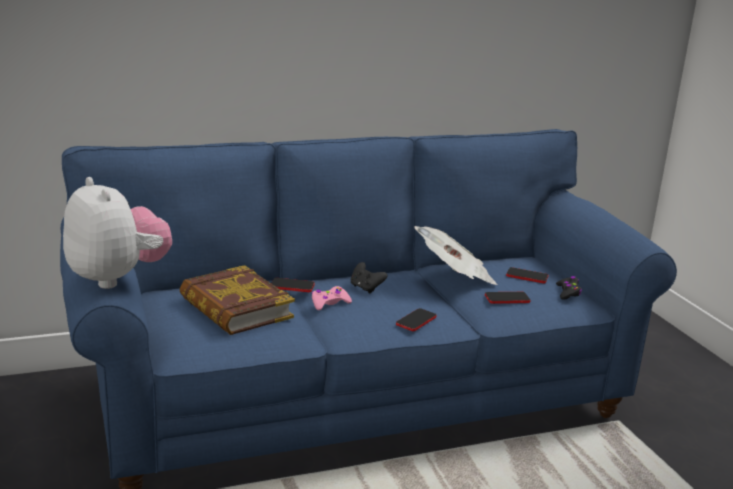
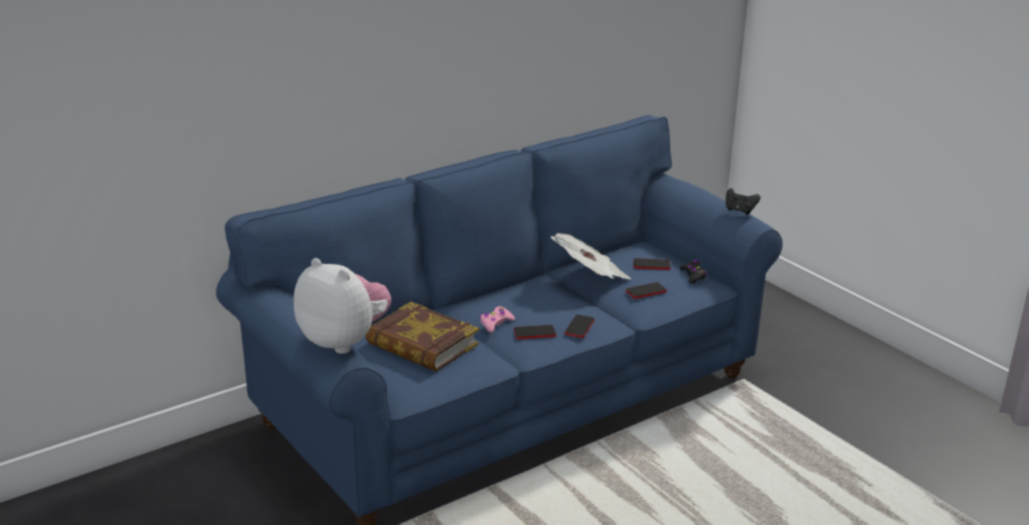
camera: 15 degrees left, 5 degrees up
(292, 286) = (454, 312): phone -> phone (534, 333)
(366, 288) = (518, 302): black game controller -> black game controller (739, 211)

